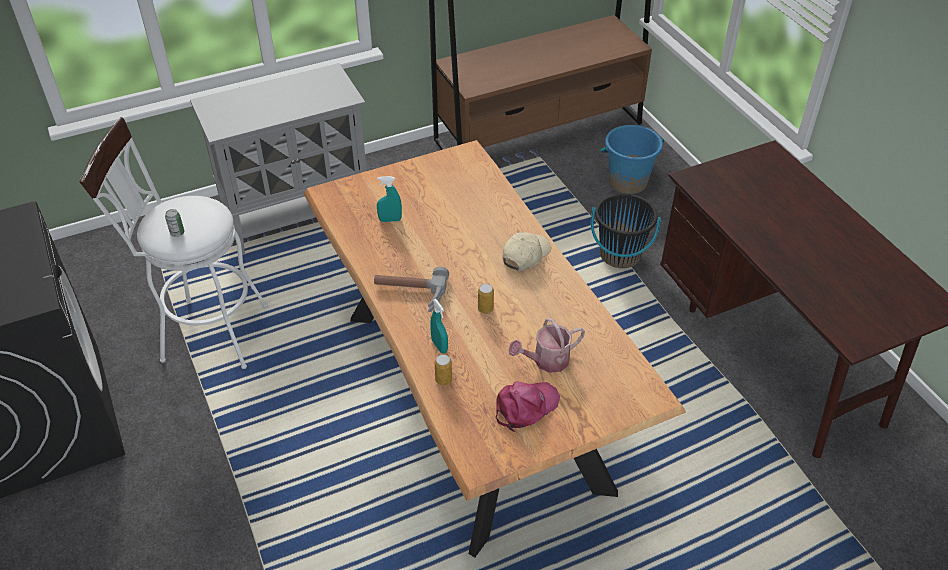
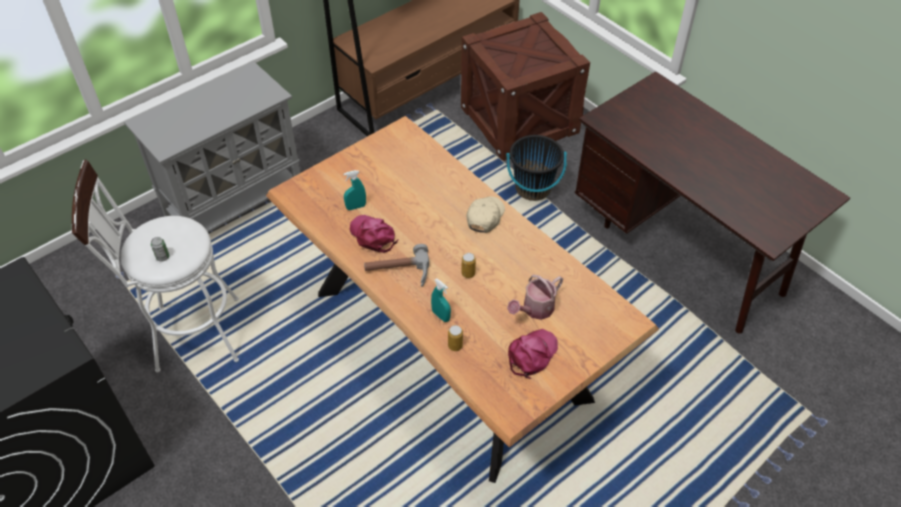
camera: 15 degrees left, 5 degrees up
(397, 251) = (373, 235): none -> pink cap
(627, 182) = (519, 120): blue bucket -> crate

